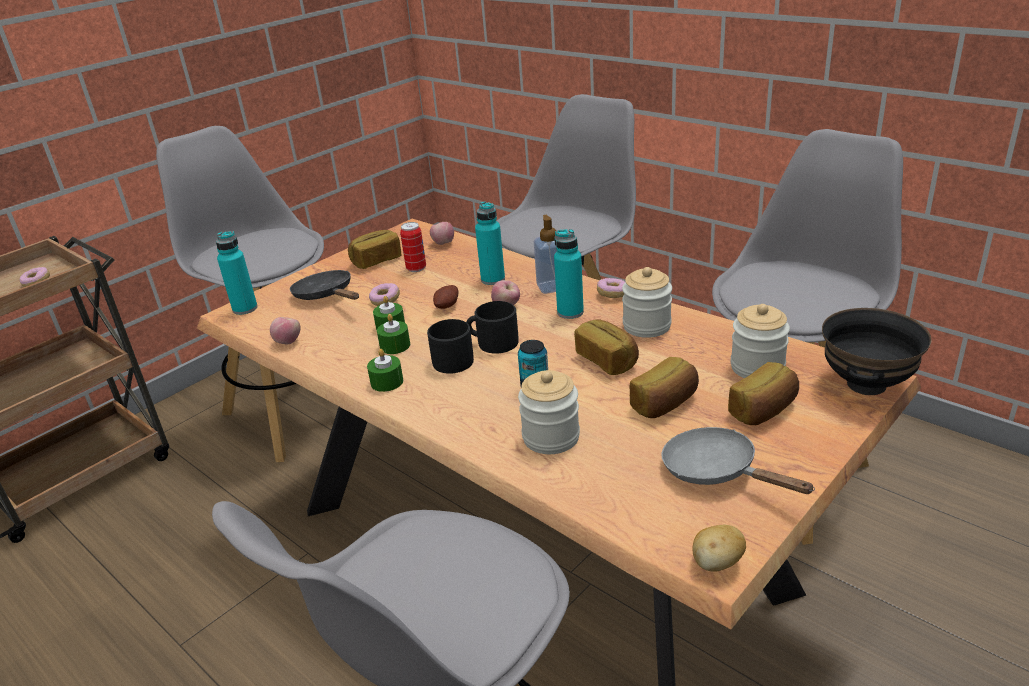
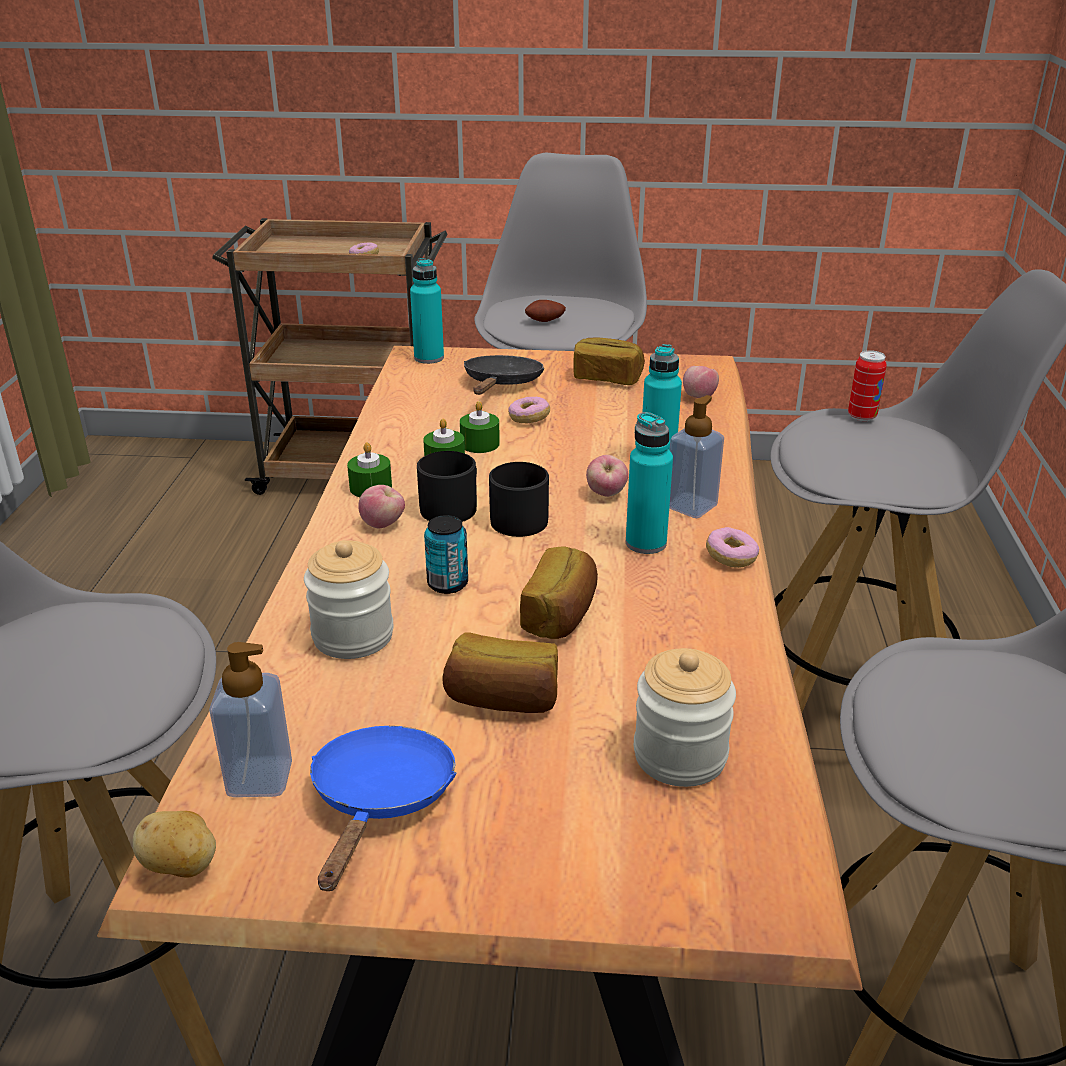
camera: 50 degrees right, 0 degrees up
(288, 342) = (392, 405): apple -> apple (383, 524)
(416, 268) = (620, 406): can -> can (862, 416)
(448, 306) = (561, 458): potato -> potato (545, 322)
(646, 326) = (681, 615): jar -> none
(659, 511) = (259, 778): none -> soap dispenser
(717, 471) = (380, 801): grey frying pan -> blue frying pan
(764, 410) = (568, 800): bread -> none
(867, 385) = (751, 898): black bowl -> none

